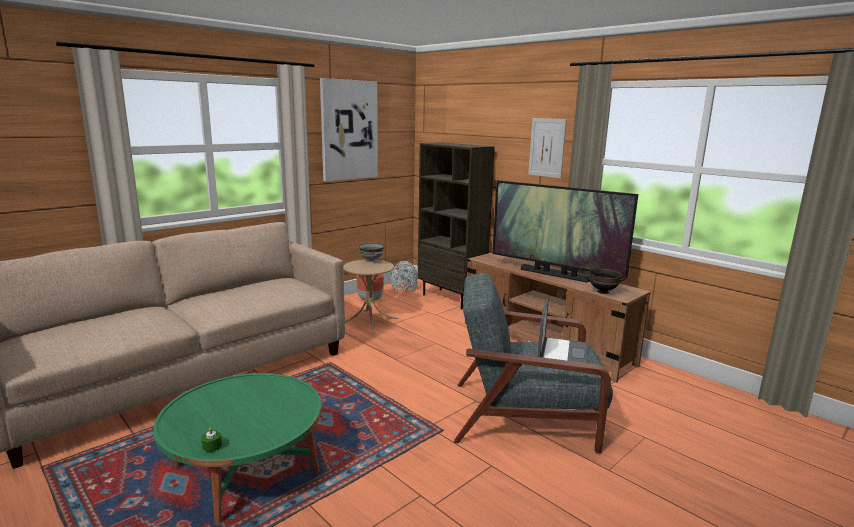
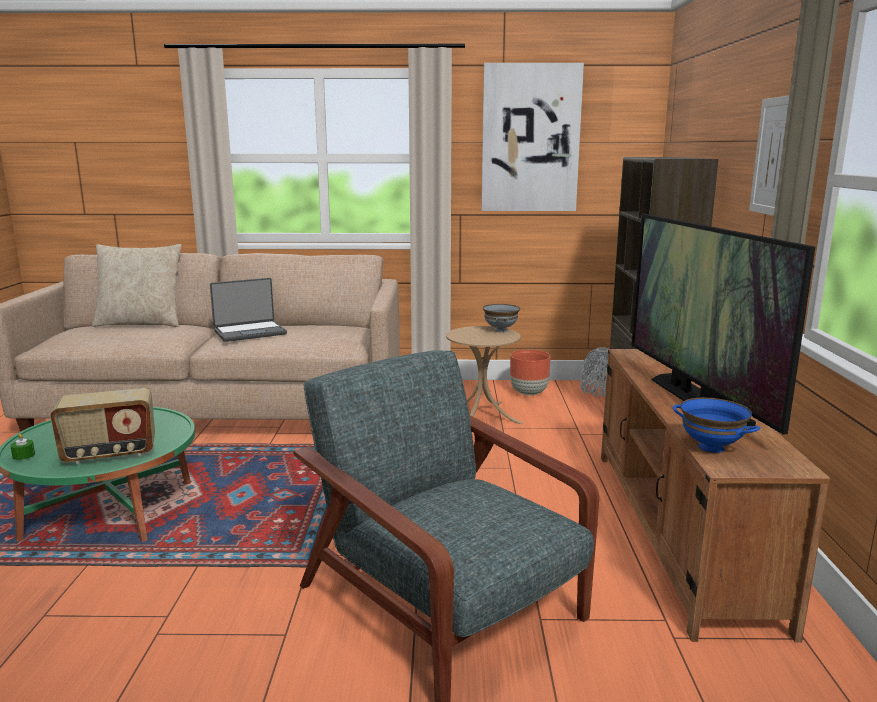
camera: 45 degrees right, 0 degrees up
(93, 318) = (141, 323): none -> beige pillow
(281, 415) = (109, 454): none -> radio
(561, 354) = (482, 517): laptop -> laptop (250, 332)
(603, 292) = (710, 448): black bowl -> blue bowl

